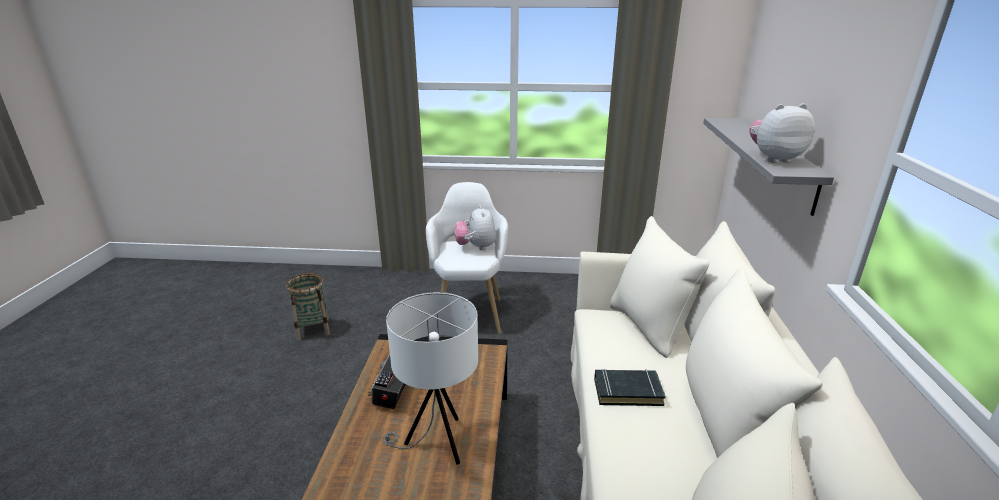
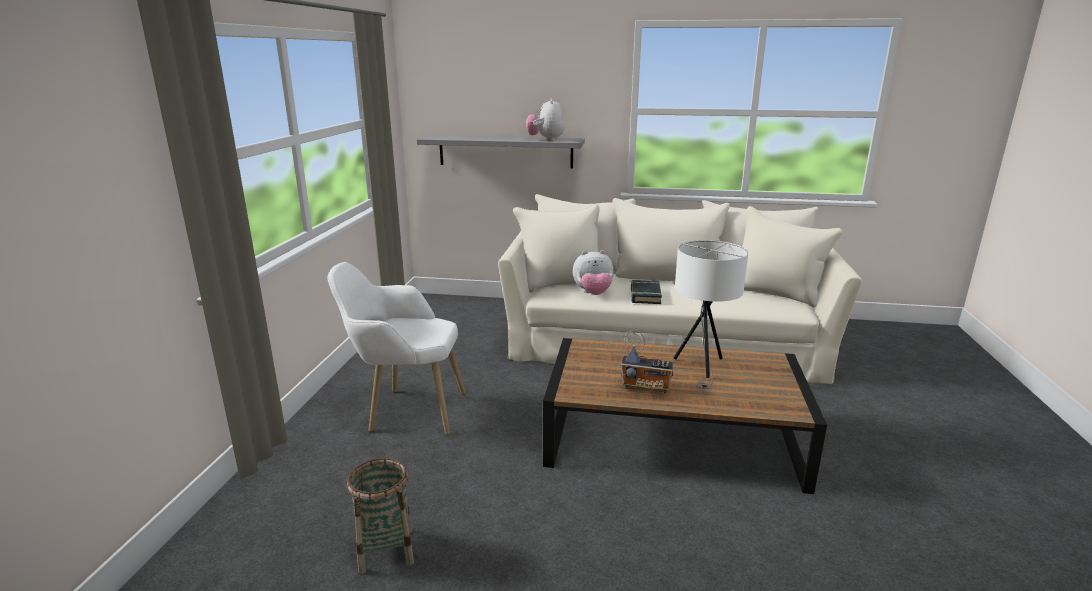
camera: 85 degrees left, 5 degrees down
(476, 247) = (401, 326): plush toy -> plush toy (593, 293)

